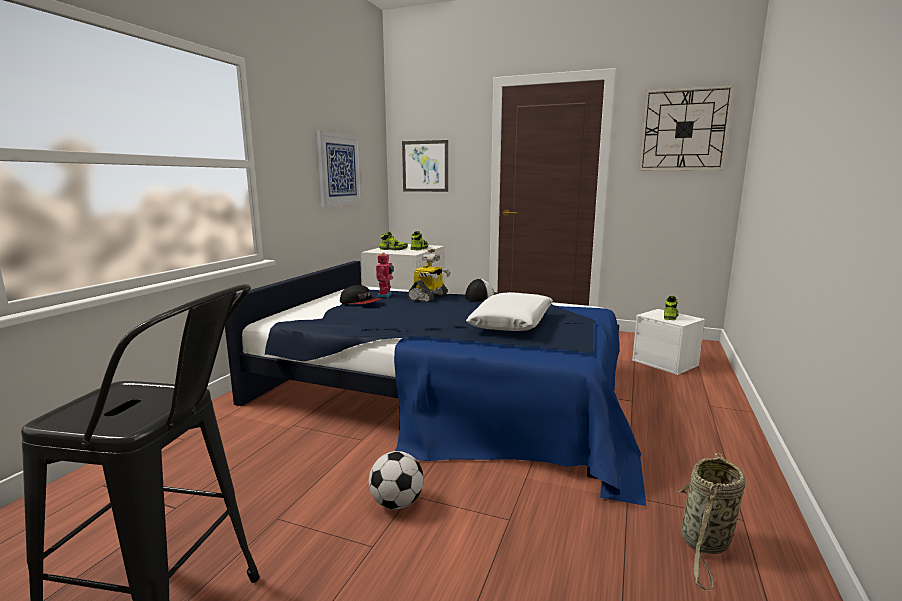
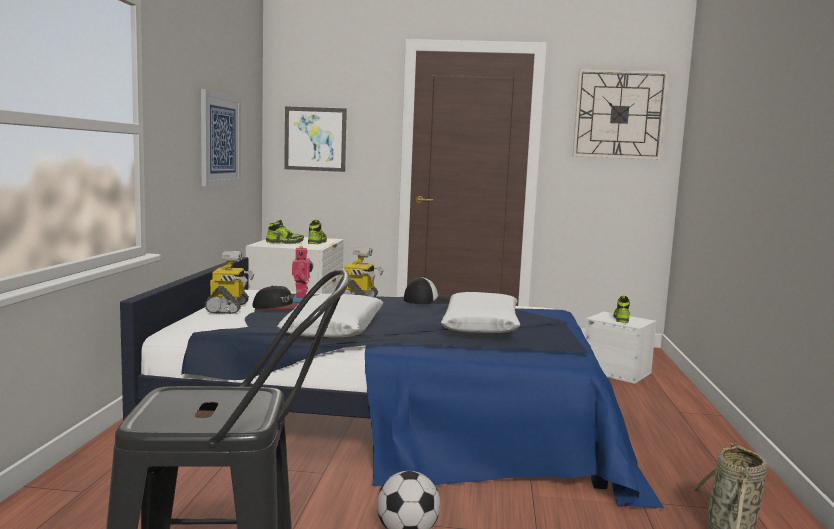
camera: 15 degrees left, 5 degrees down
(326, 301) = (228, 308): none -> toy robot
(385, 322) = (334, 329): none -> white pillow

